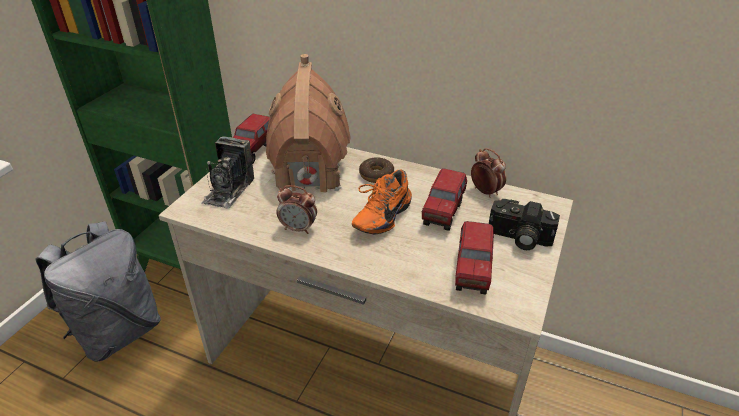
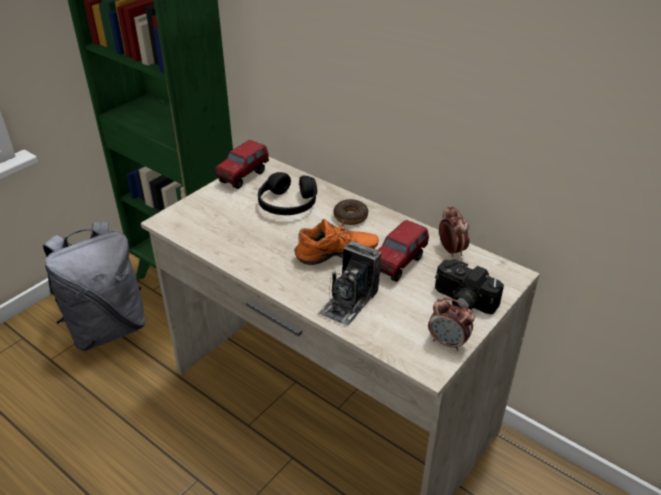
camera: 15 degrees right, 0 degrees up
(229, 190) = (208, 210): camera -> camera (349, 301)
(298, 228) = (257, 255): alarm clock -> alarm clock (448, 342)
(309, 172) = (287, 204): toy house -> black headphones
(380, 216) = (336, 257): orange shoe -> orange shoe turned 150 degrees counterclockwise
(472, 272) = (401, 324): toy truck -> none

